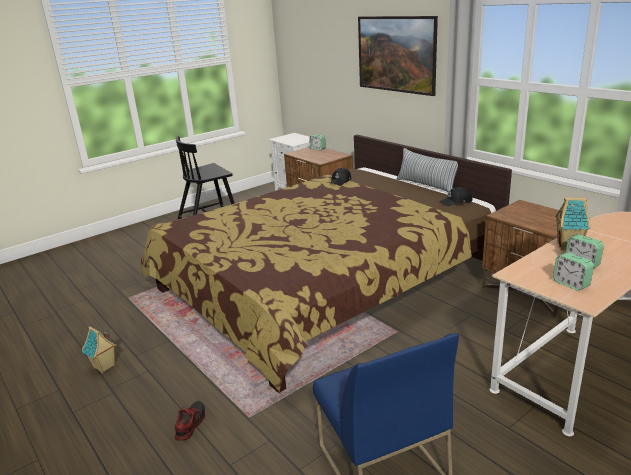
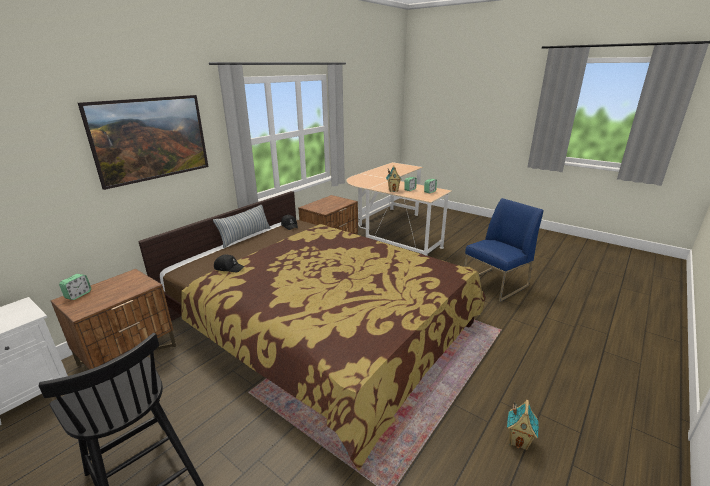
camera: 105 degrees left, 0 degrees up
(190, 424) = (528, 353): shoe -> none

